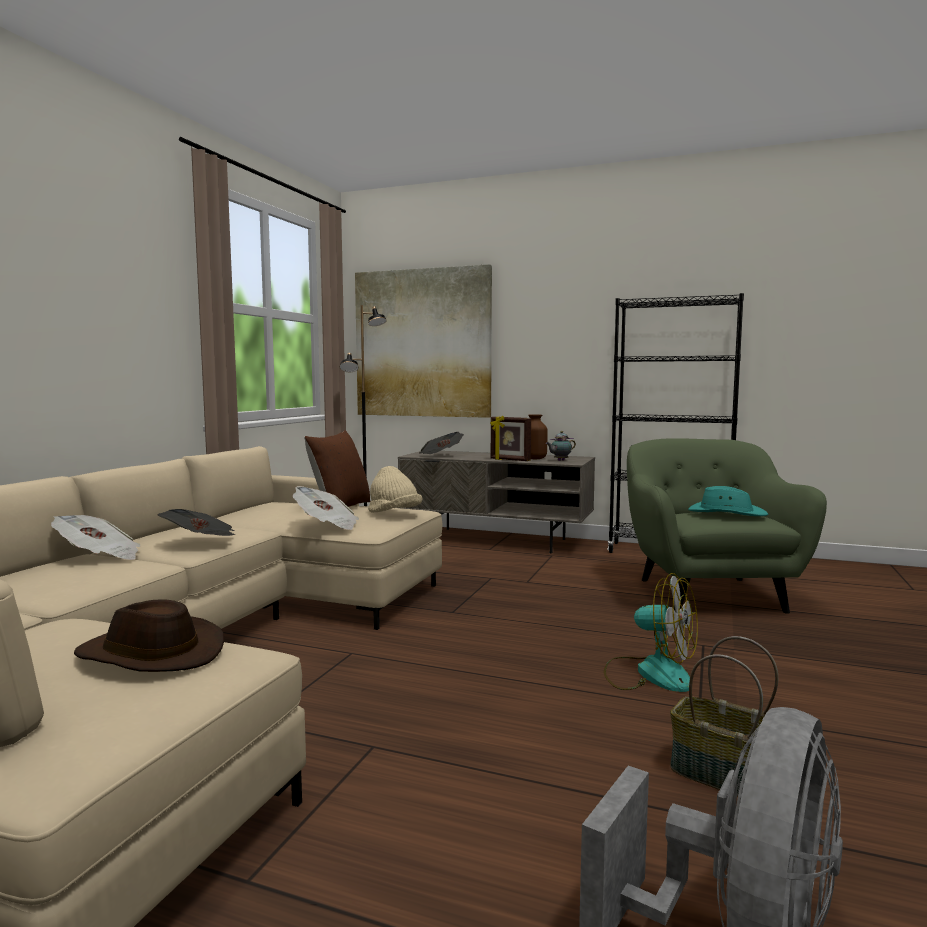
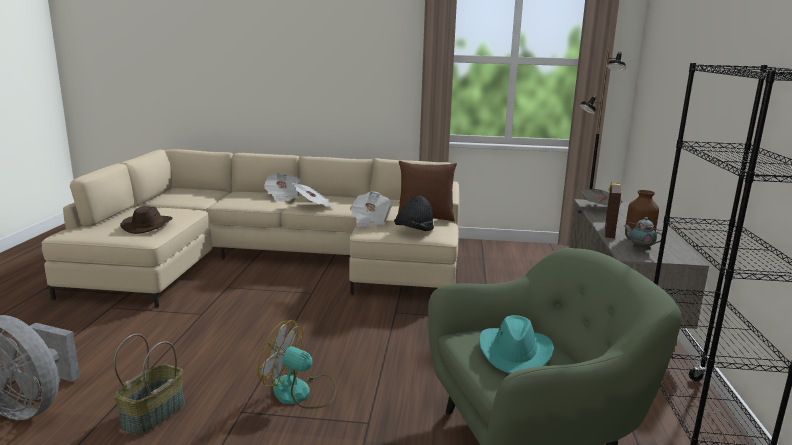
camera: 75 degrees right, 10 degrees up
(394, 514) = (414, 231): beige hat -> black hat
(423, 343) = (660, 91): picture -> none
(650, 673) = (300, 393): fan -> fan turned 90 degrees clockwise

